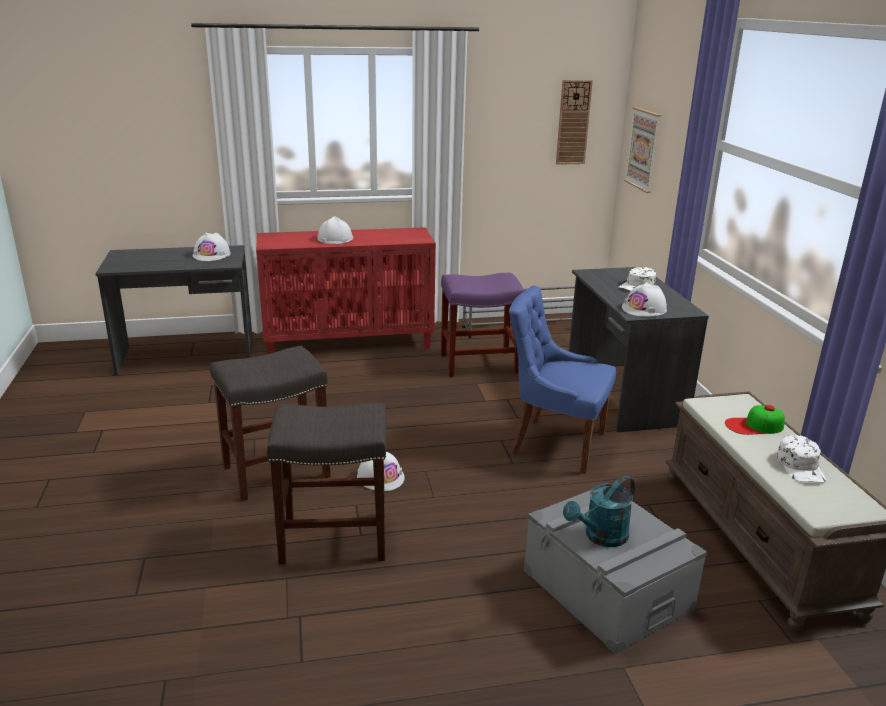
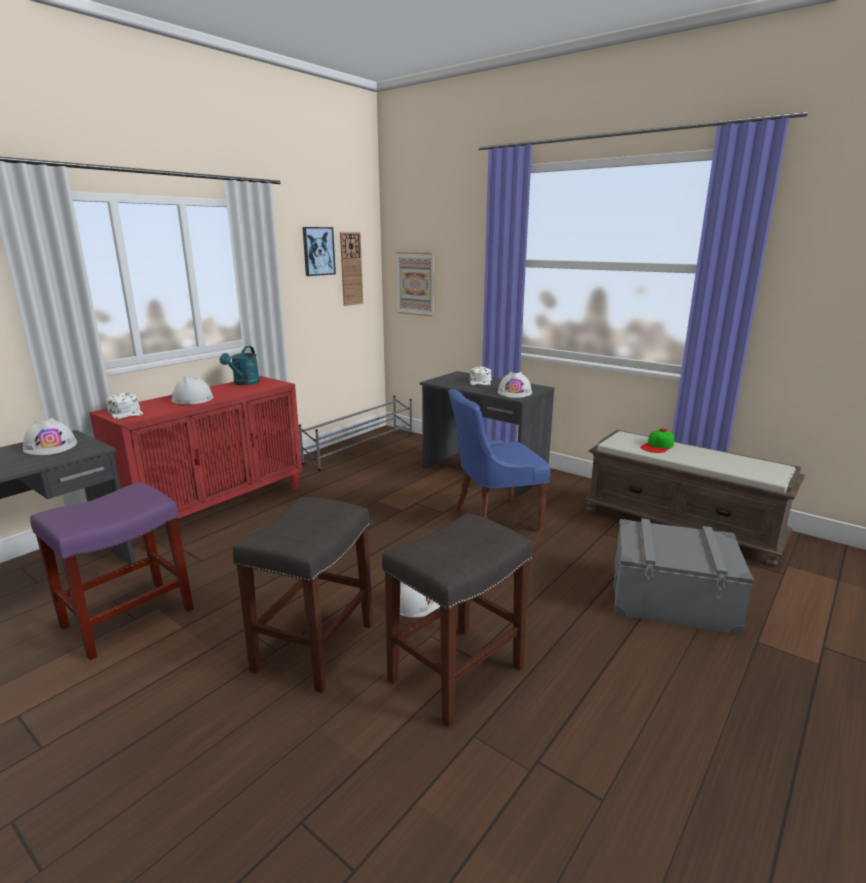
camera: 40 degrees left, 5 degrees down
(478, 364) = (355, 486): purple stool -> purple stool (126, 619)
(528, 101) = (318, 251): none -> picture
(600, 537) = (681, 553): turquoise watering can -> turquoise watering can (244, 383)
(801, 466) = (717, 458): white cap -> white cap (126, 412)

